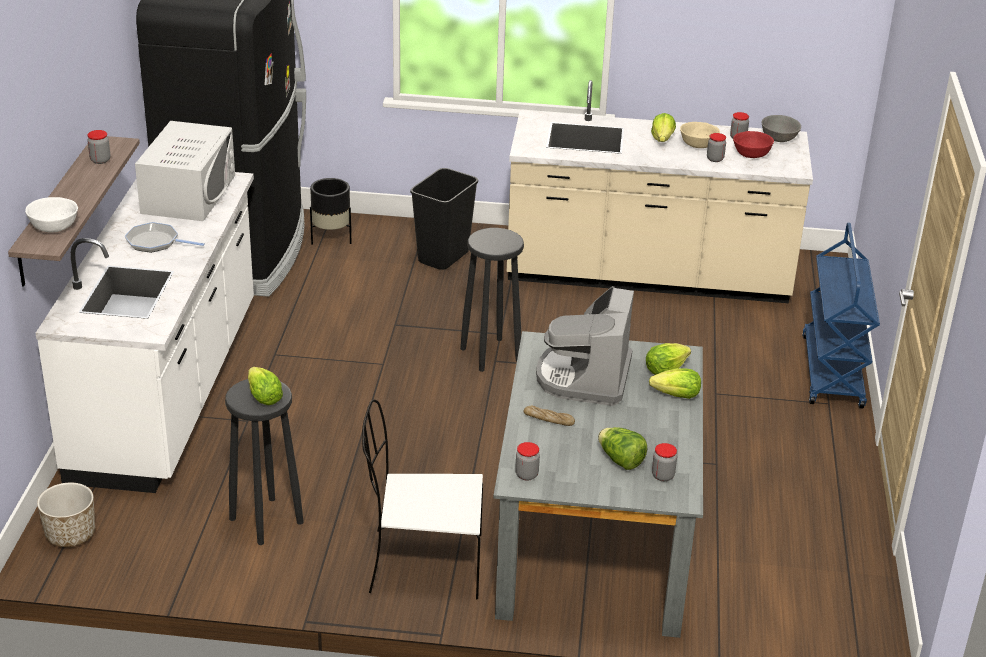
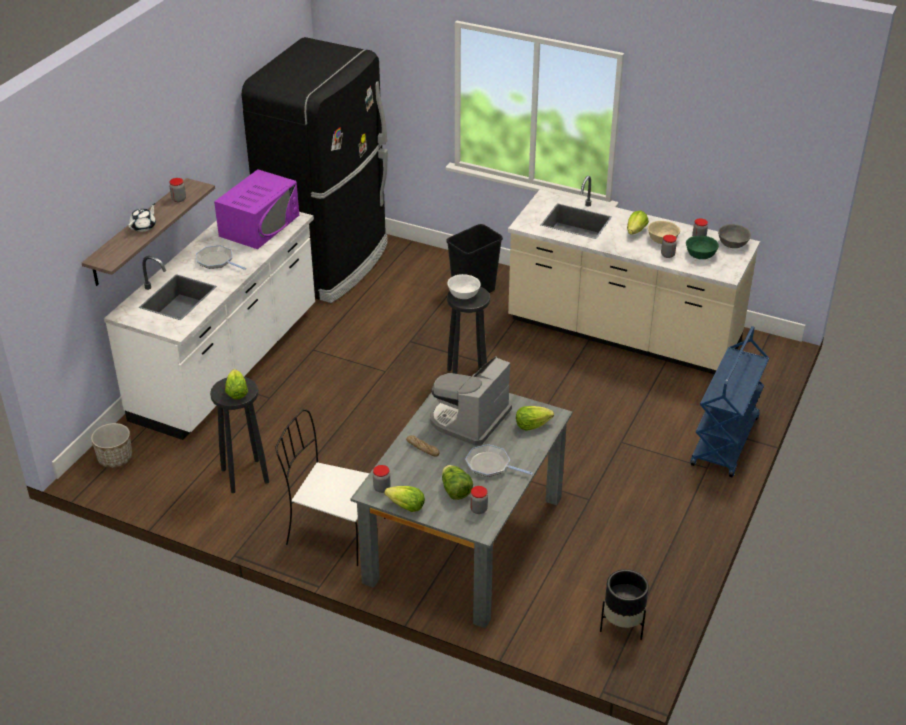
camera: 20 degrees right, 5 degrees up
(54, 226) = (120, 247): white bowl -> white bowl (463, 294)
(71, 197) = (144, 226): none -> white teapot
(189, 194) = (259, 225): white microwave -> purple microwave
(331, 238) = (399, 263): black planter -> black planter (622, 627)
(644, 423) = (490, 465): none -> frying pan
(677, 396) = (528, 448): lettuce -> lettuce (406, 507)
(751, 154) = (700, 255): red bowl -> green bowl

